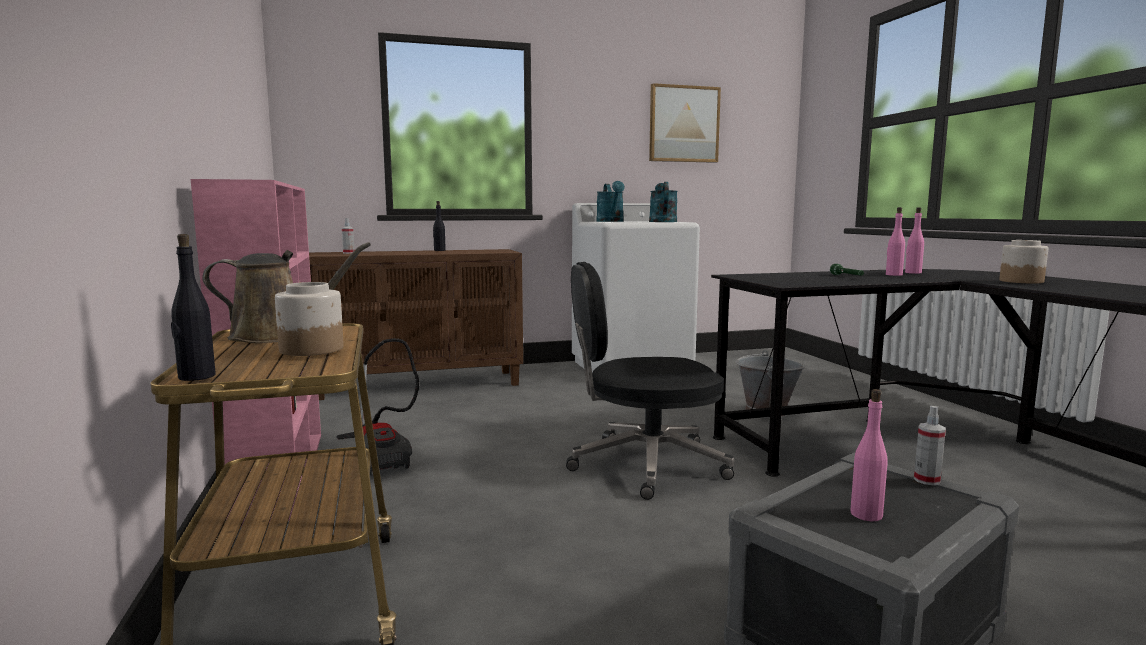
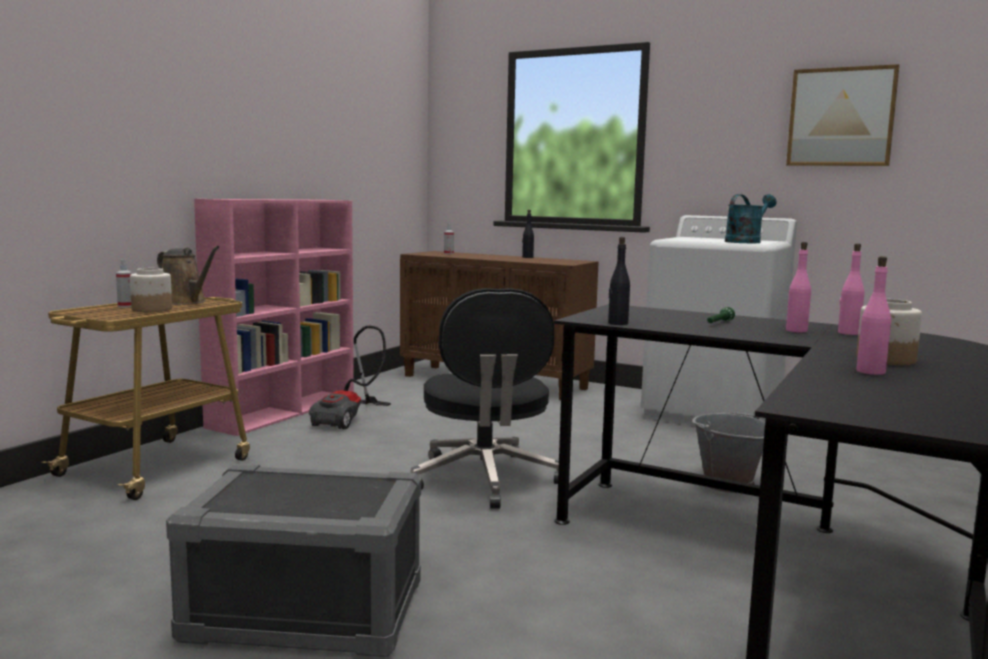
camera: 45 degrees right, 0 degrees up
(196, 377) = (67, 311): black bottle -> black bottle (617, 323)
(611, 221) = (697, 238): turquoise watering can -> none
(645, 465) = (485, 480): black office chair -> black office chair turned 135 degrees counterclockwise
(866, 514) = (281, 494): pink bottle -> pink bottle (871, 372)
(927, 480) = (385, 500): spray bottle -> spray bottle (125, 306)

